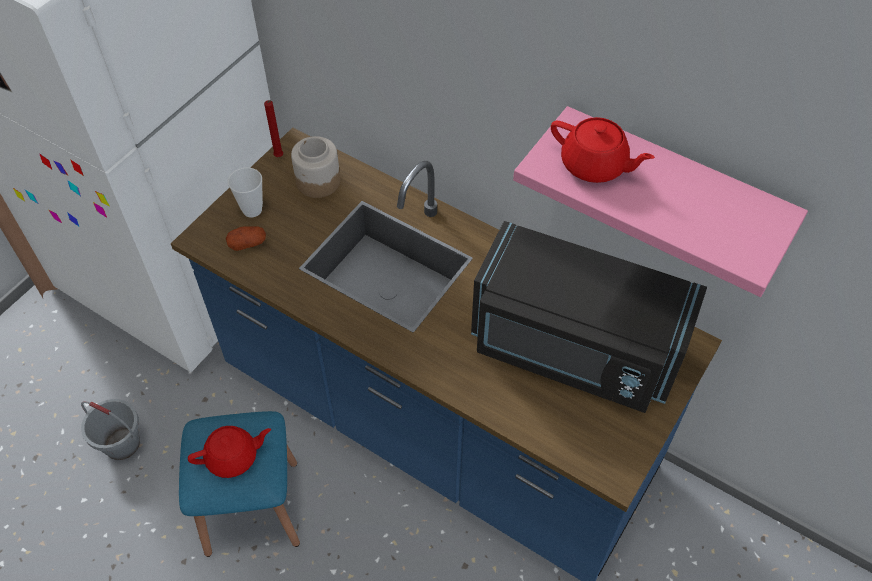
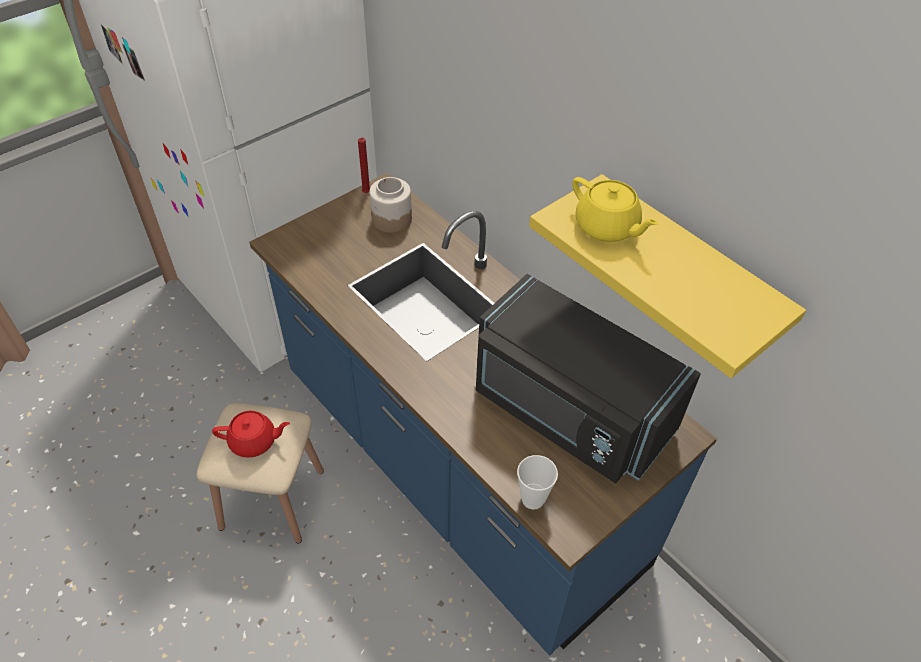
camera: 15 degrees right, 5 degrees down
(121, 444) = (185, 417): grey bucket -> none
(247, 243) = (312, 256): potato -> none
(252, 210) = (327, 230): cup -> cup (532, 499)
(252, 507) = (272, 498): blue stool -> beige stool
(594, 166) = (607, 227): red teapot -> yellow teapot
(672, 186) = (686, 268): pink shelf -> yellow shelf

